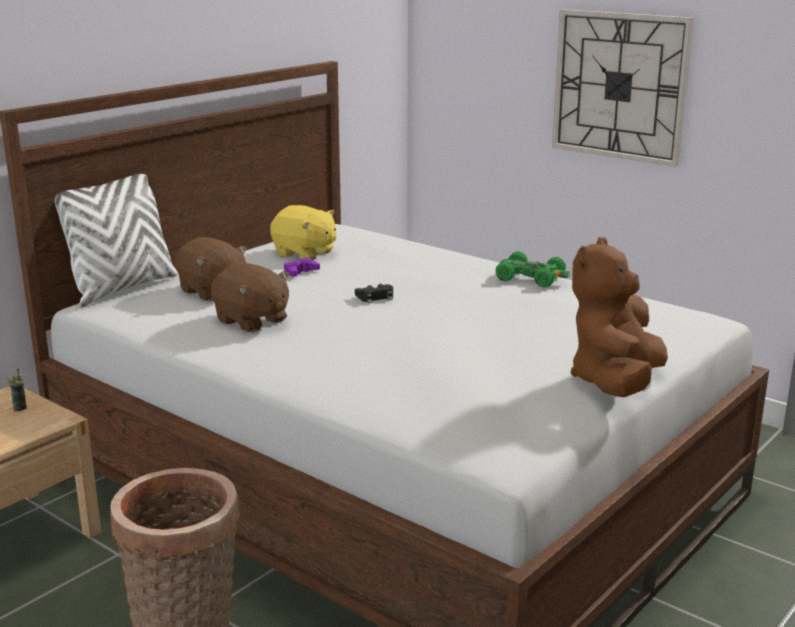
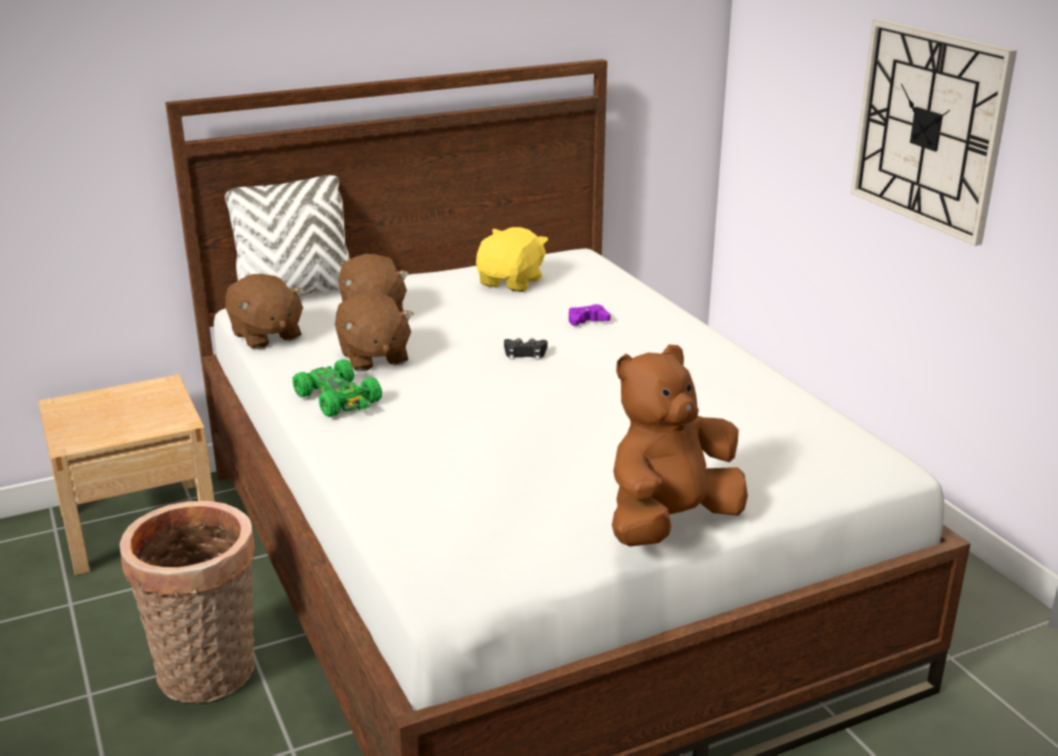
camera: 25 degrees right, 5 degrees up
(20, 408) = (159, 402): cup -> none
(133, 322) = (266, 336): none -> brown plush toy
(300, 272) = (482, 306): purple game controller -> purple game controller (587, 321)
(304, 253) = (511, 282): yellow plush toy -> yellow plush toy turned 120 degrees counterclockwise
(531, 278) = (726, 361): green toy car -> green toy car (339, 399)

